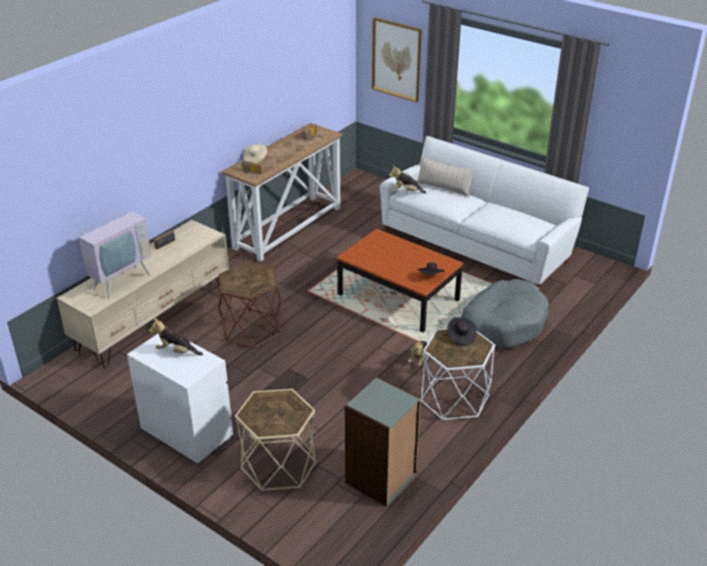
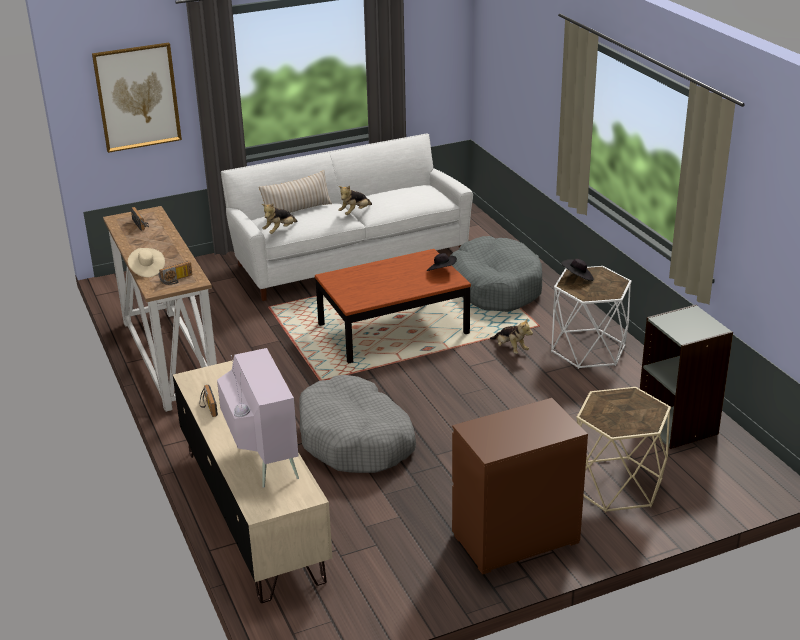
camera: 60 degrees left, 5 degrees down
(176, 351) = (509, 426): plush toy -> plush toy (355, 212)
(186, 432) = (514, 538): white dresser -> brown dresser
(252, 329) = (356, 440): brown side table -> grey dog bed

